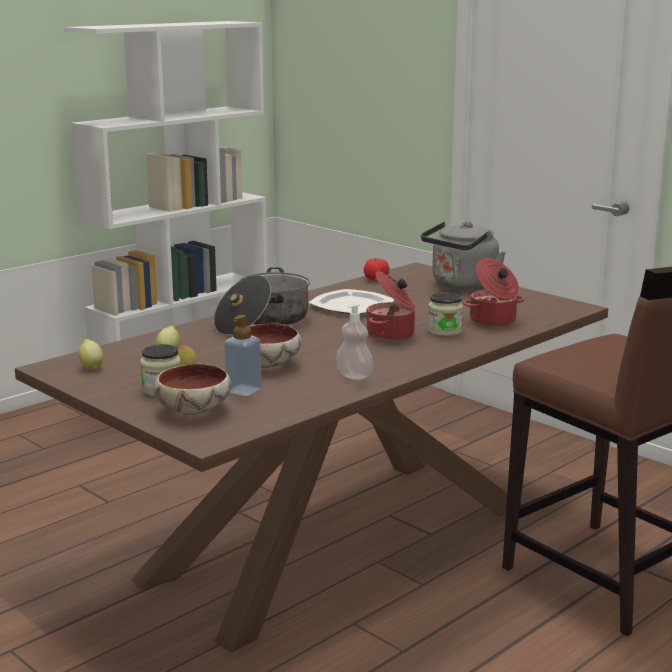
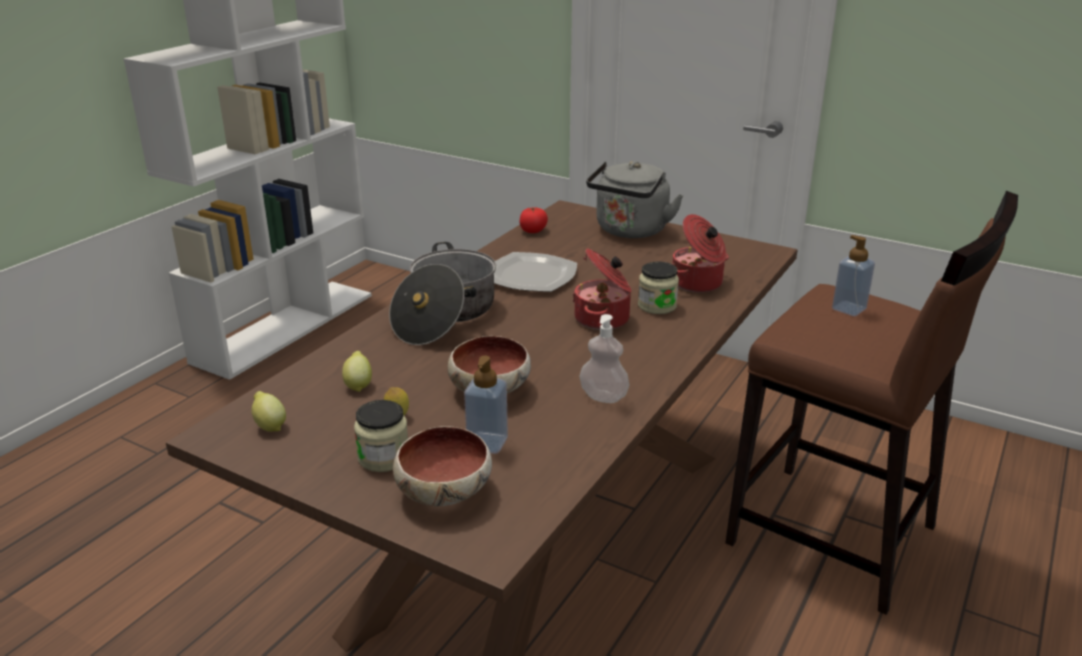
camera: 15 degrees left, 10 degrees up
(617, 347) = (849, 309): none -> soap dispenser

